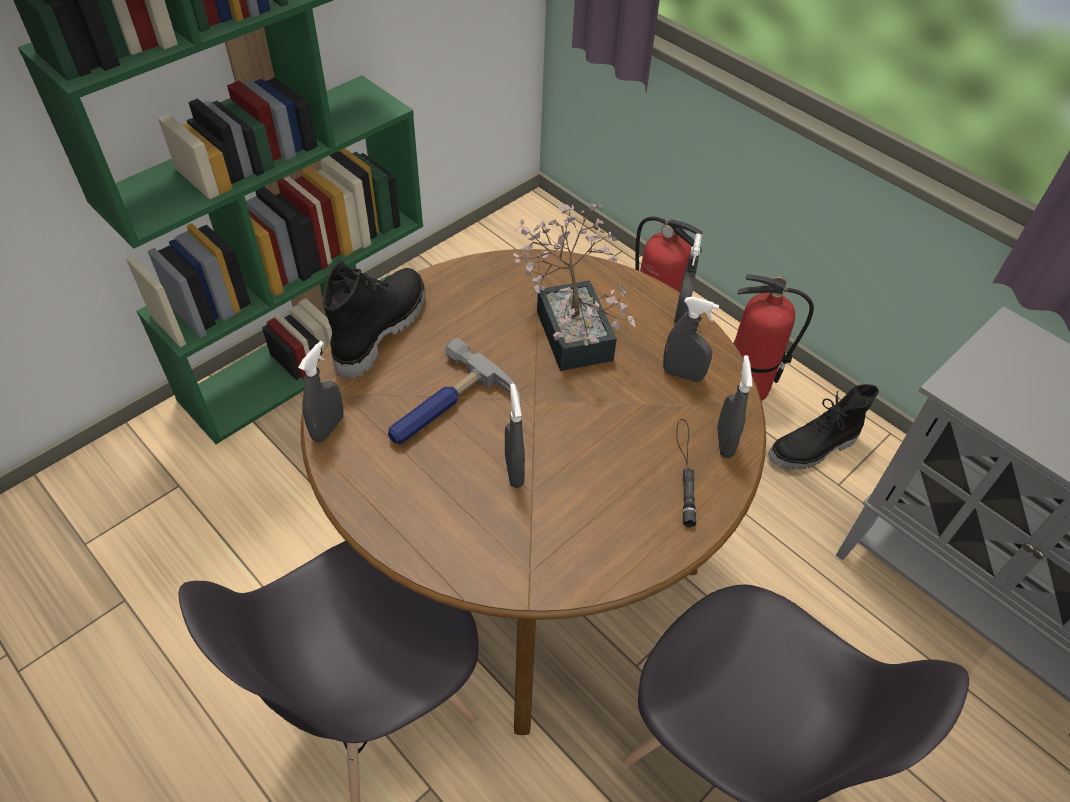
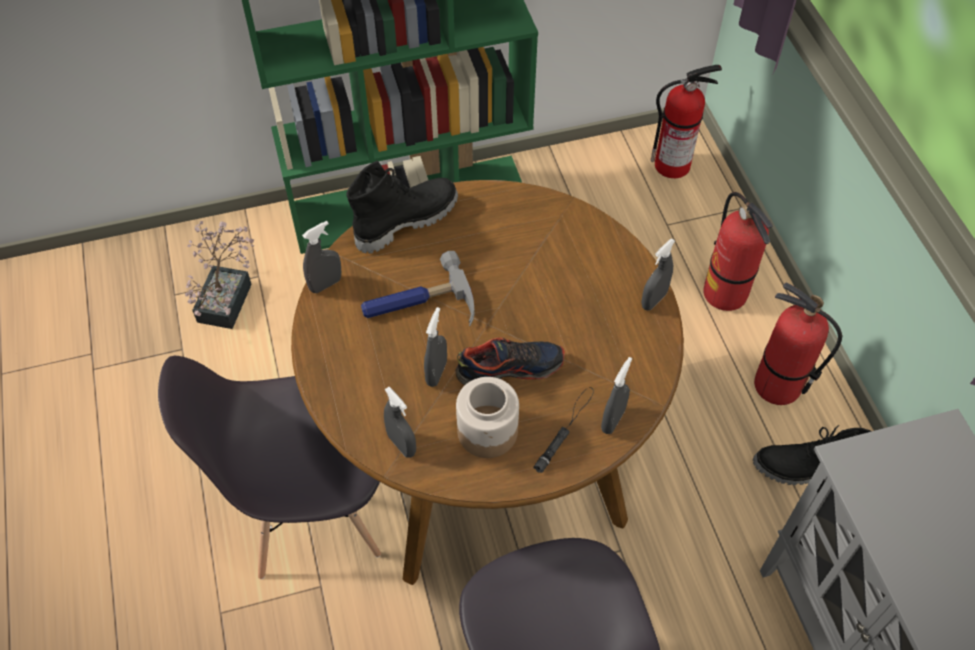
camera: 30 degrees right, 5 degrees up
(542, 234) = (673, 164): none -> fire extinguisher
(572, 327) = (555, 275): potted plant -> potted plant (228, 296)
(587, 434) = (510, 368): none -> shoe
(609, 508) = (488, 431): none -> jar
(682, 374) = (618, 351): grey spray bottle -> grey spray bottle (401, 444)

